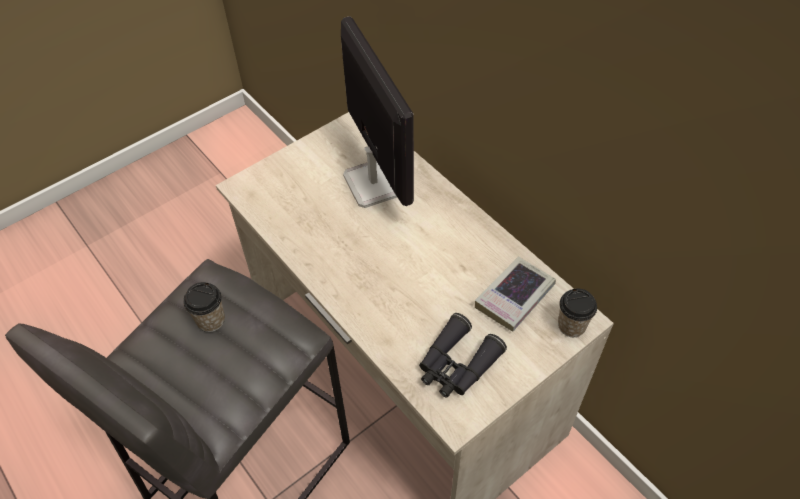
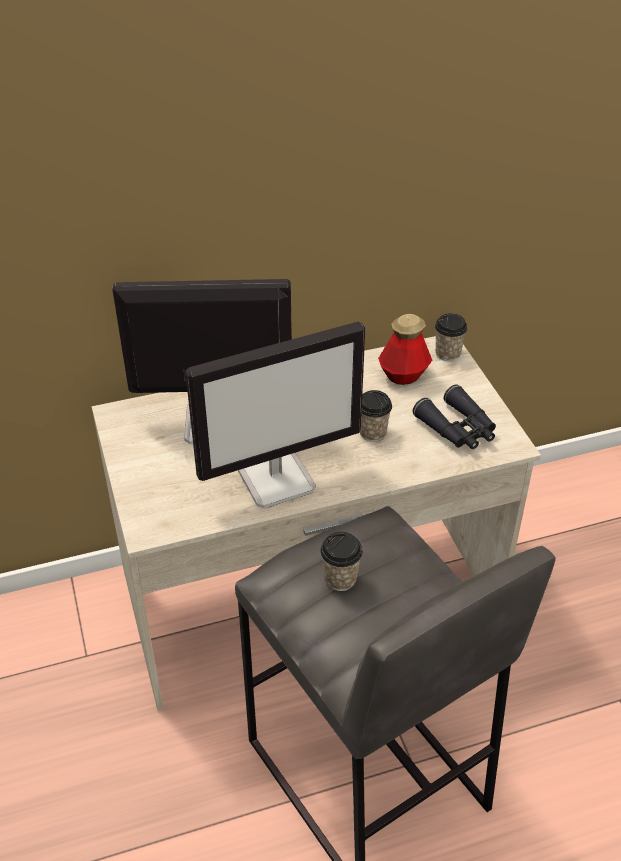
camera: 70 degrees left, 10 degrees down
(327, 246) = (277, 479): none -> monitor
(417, 296) = (372, 433): none -> cup
(514, 297) = (404, 375): book -> bottle

